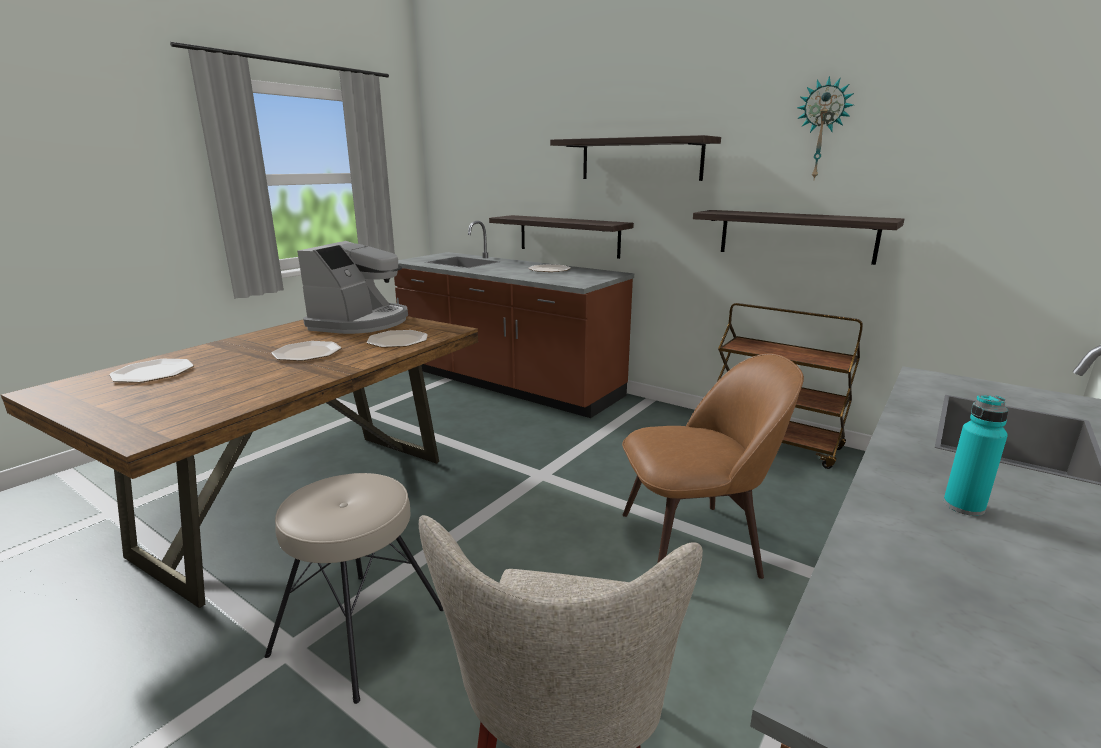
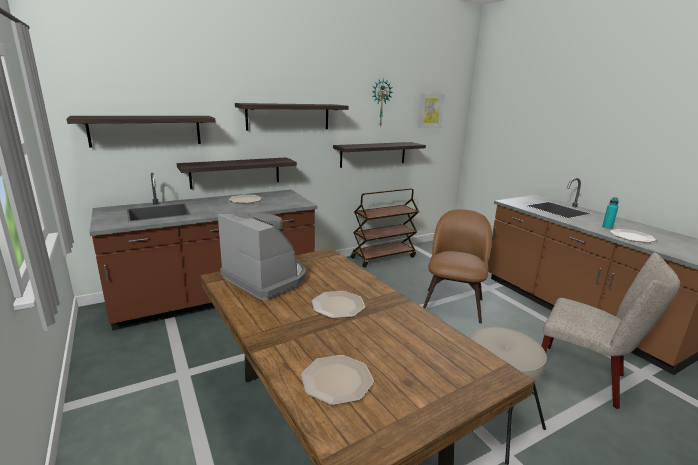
camera: 65 degrees left, 0 degrees up
(398, 340) = (336, 272): plate -> plate (631, 236)
(490, 175) = (146, 130): none -> shelf
(980, 143) = (430, 110): none -> picture

